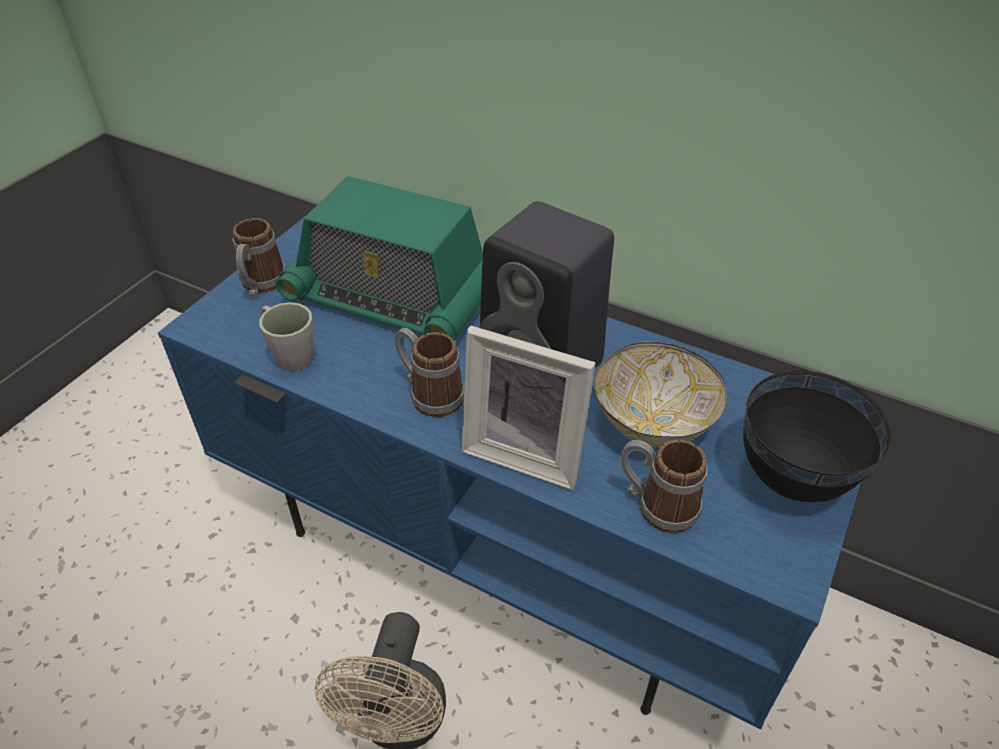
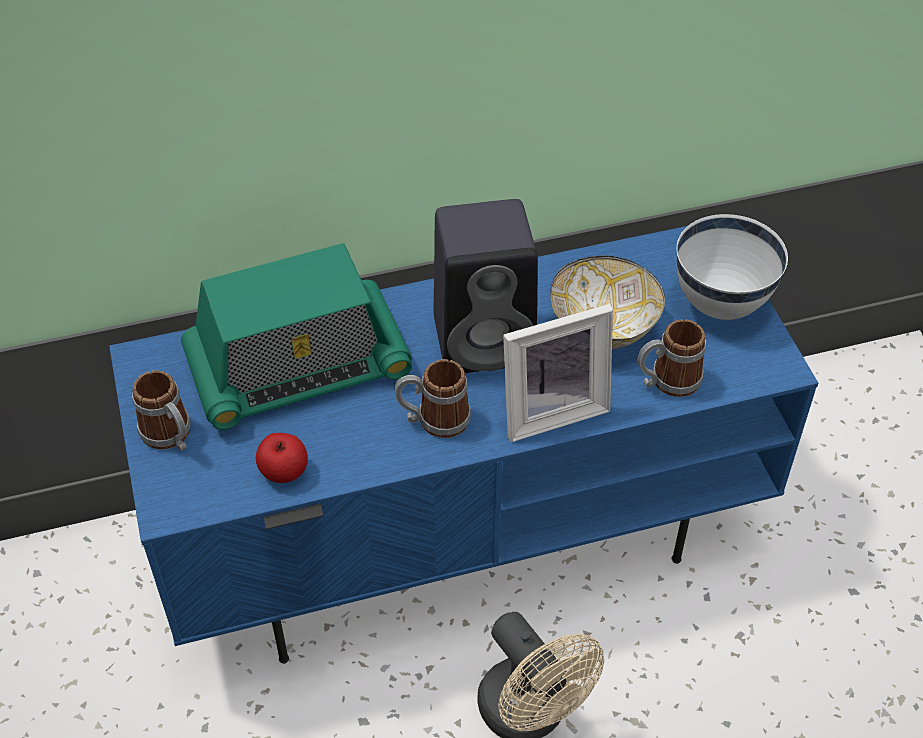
camera: 45 degrees left, 5 degrees up
(289, 353) = (284, 471): grey mug -> apple
(791, 479) = (719, 304): black bowl -> white bowl

